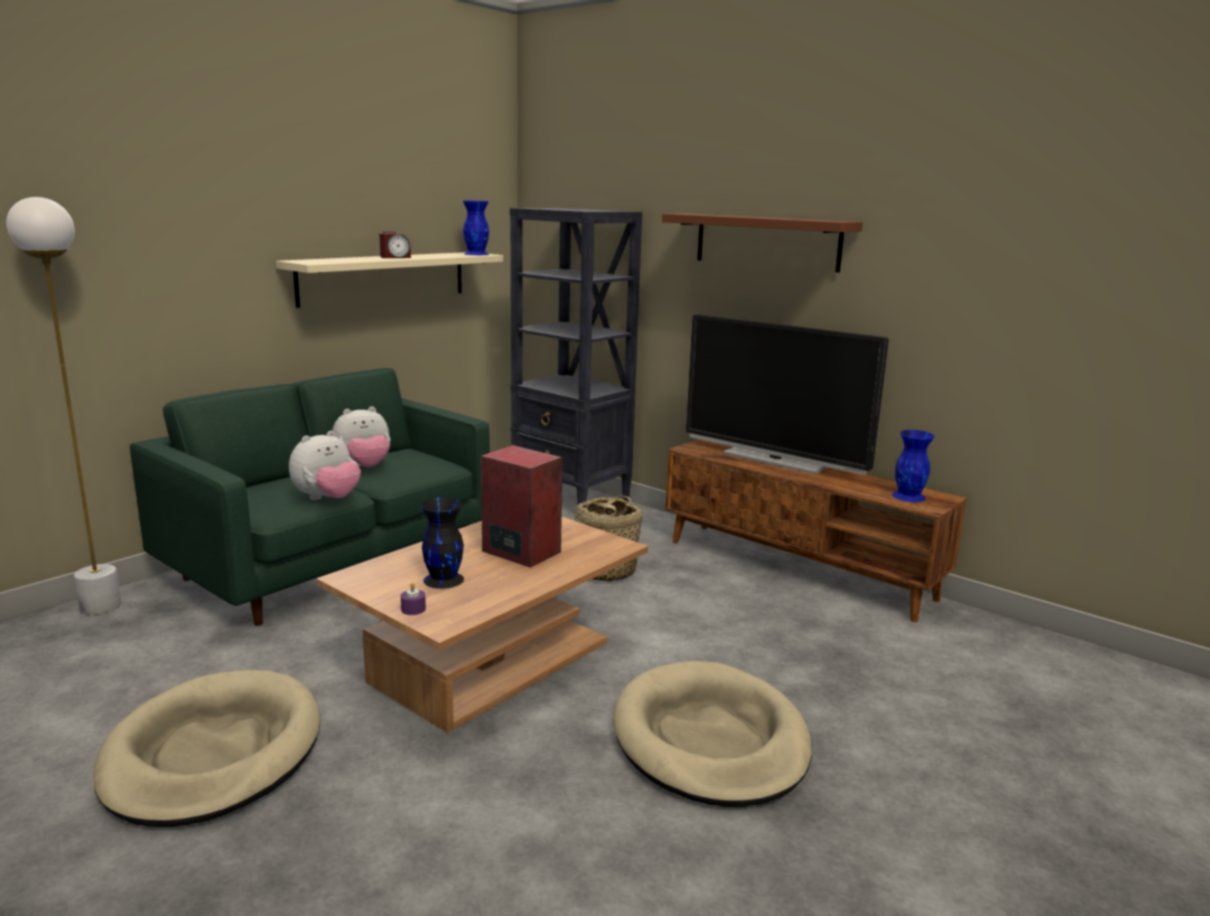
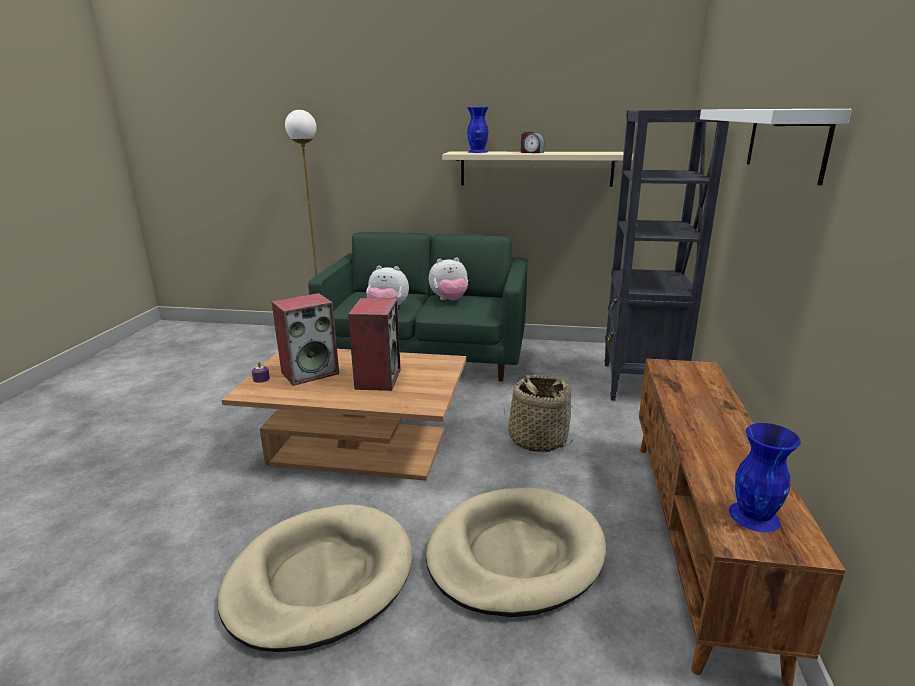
camera: 60 degrees right, 5 degrees up
(213, 754) = (211, 413): beige dog bed -> beige dog bed (515, 554)
(364, 467) = (449, 300): plush toy -> plush toy turned 45 degrees counterclockwise
(443, 579) = (310, 372): black vase -> speaker
(477, 254) = (613, 153): blue vase -> blue vase (477, 152)
(767, 241) = (785, 141): brown shelf -> white shelf
(775, 460) = (716, 408): television -> none

